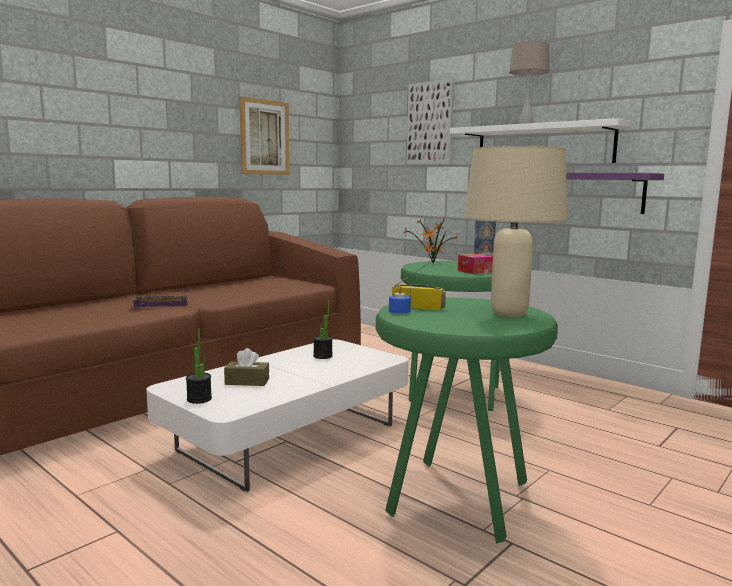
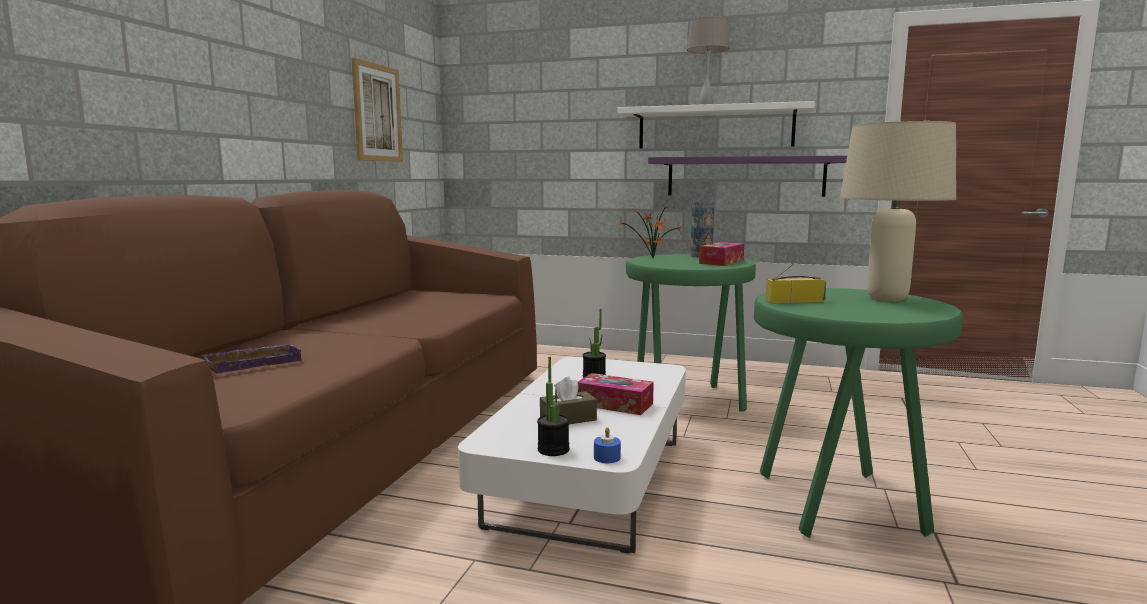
camera: 25 degrees left, 0 degrees up
(161, 304) = (358, 338): purple tray -> purple tray (254, 363)
(298, 377) = (614, 404): none -> tissue box
(399, 311) = (793, 306): blue candle -> blue candle (607, 457)
(430, 123) = (573, 102): picture -> none

